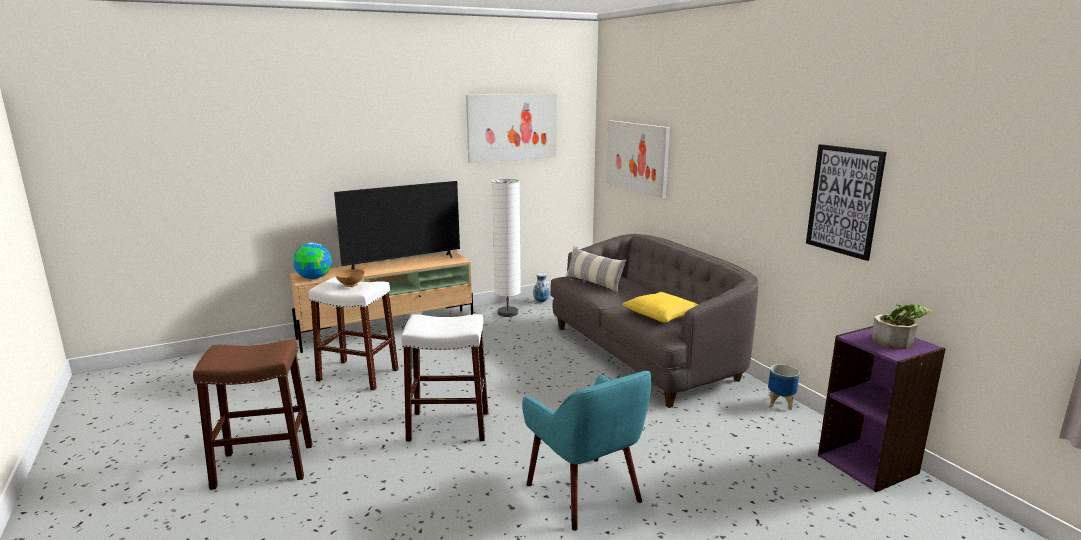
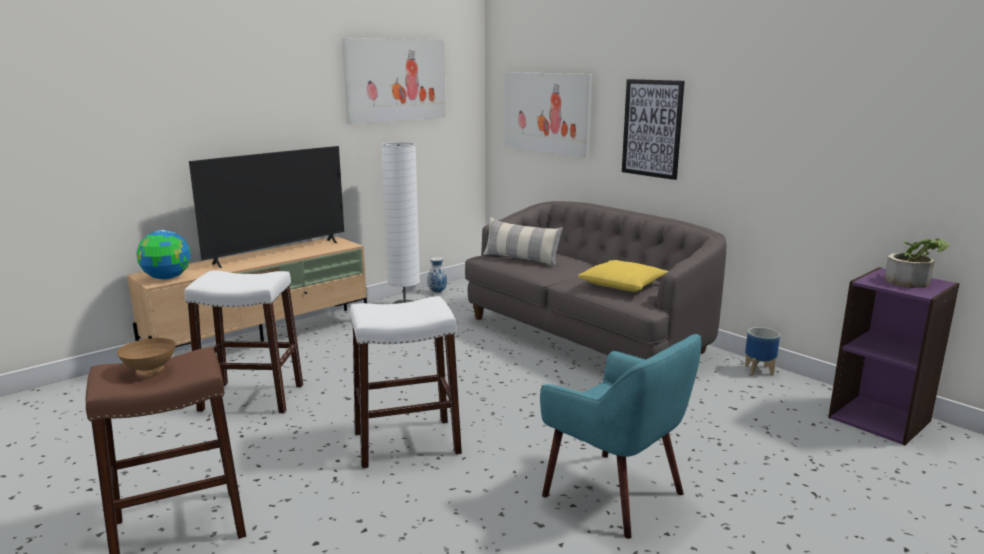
camera: 15 degrees left, 0 degrees up
(351, 286) = (241, 279): brown bowl -> brown bowl (151, 371)
(844, 200) = (828, 138): picture -> picture (652, 128)

